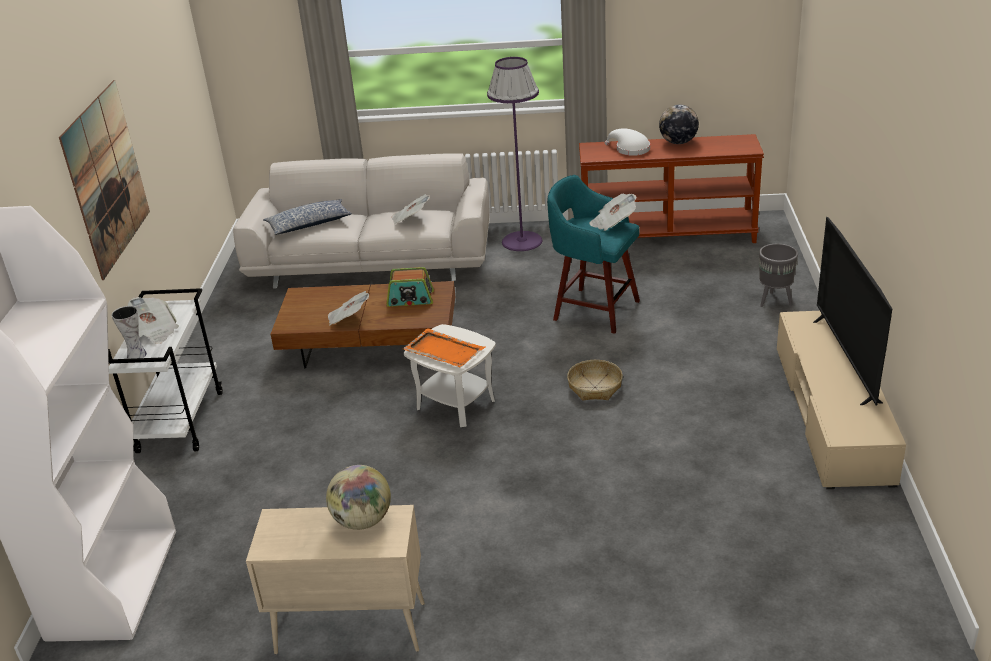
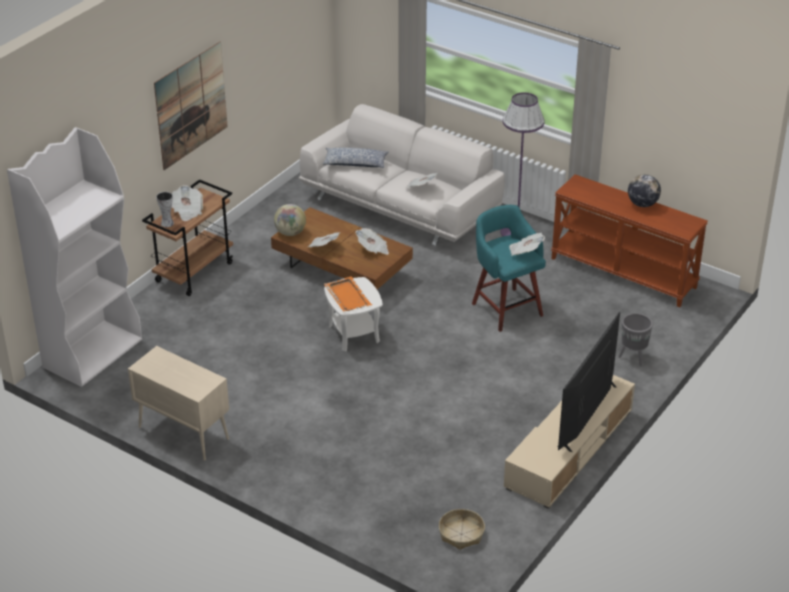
camera: 30 degrees right, 5 degrees up
(180, 421) = (194, 272): white cart -> brown cart
(362, 521) = (195, 375): globe -> globe (290, 233)
(410, 299) = (373, 249): radio -> newspaper
(594, 387) = (446, 362): basket -> basket (461, 534)
(630, 149) = (601, 196): white hat -> none

